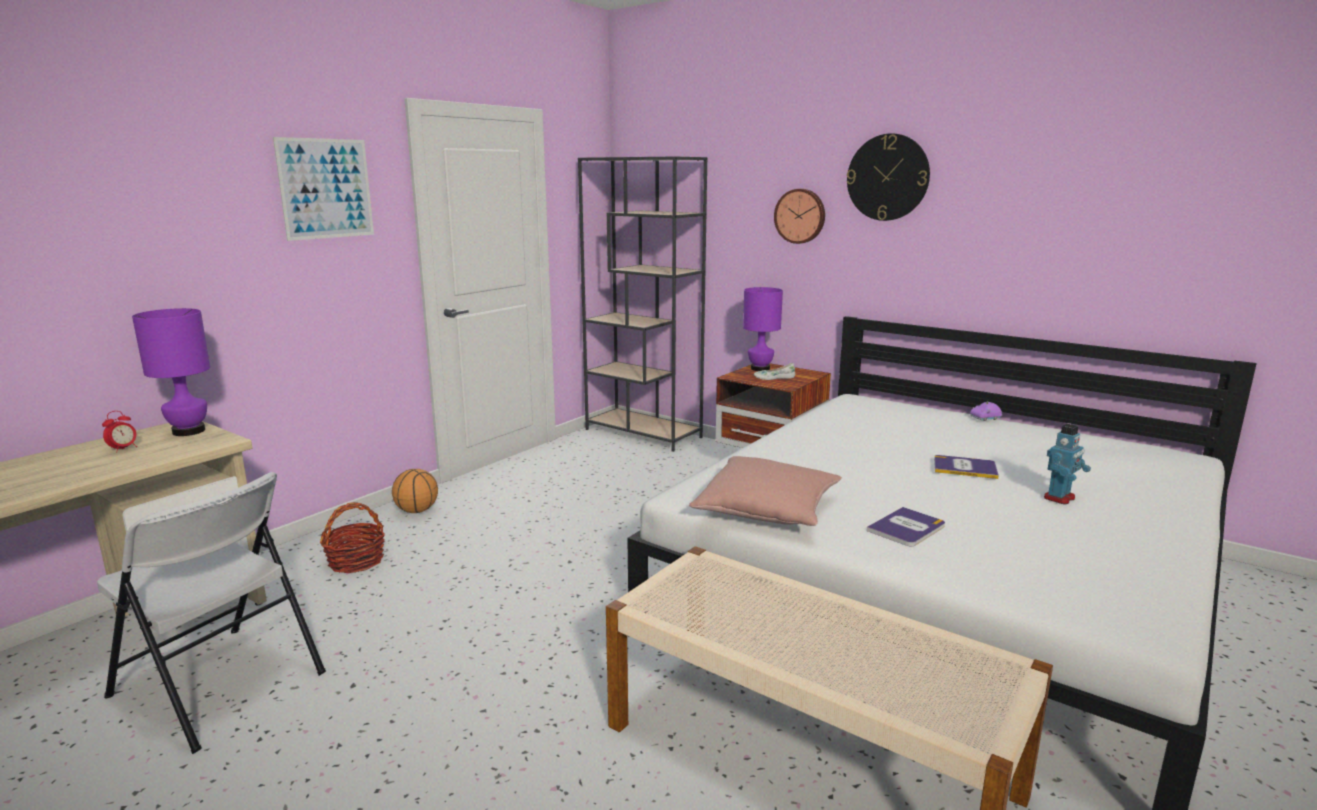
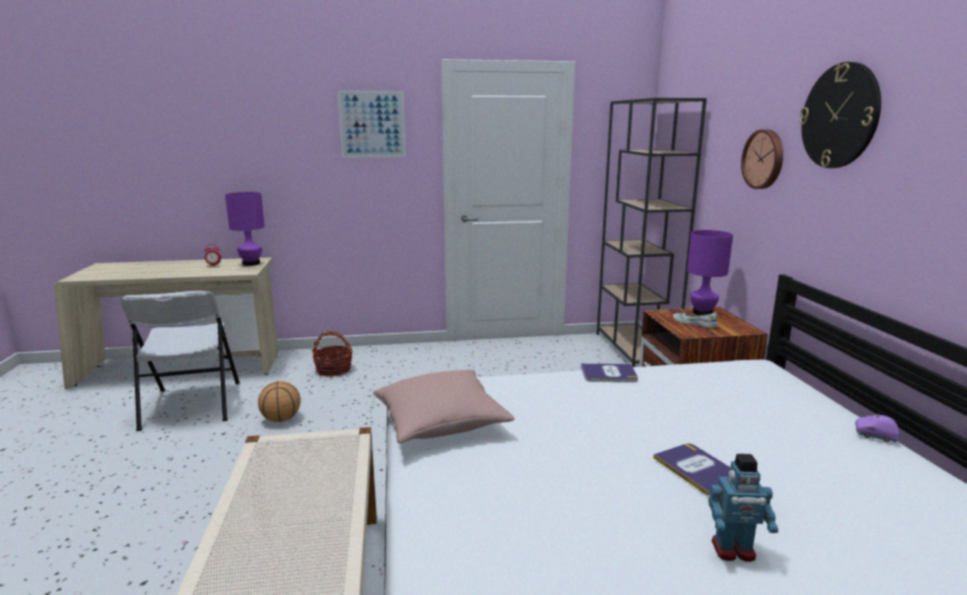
camera: 45 degrees right, 0 degrees up
(417, 511) = (407, 353): basketball -> basketball (282, 419)
(906, 528) = (500, 489): book -> book (608, 374)

